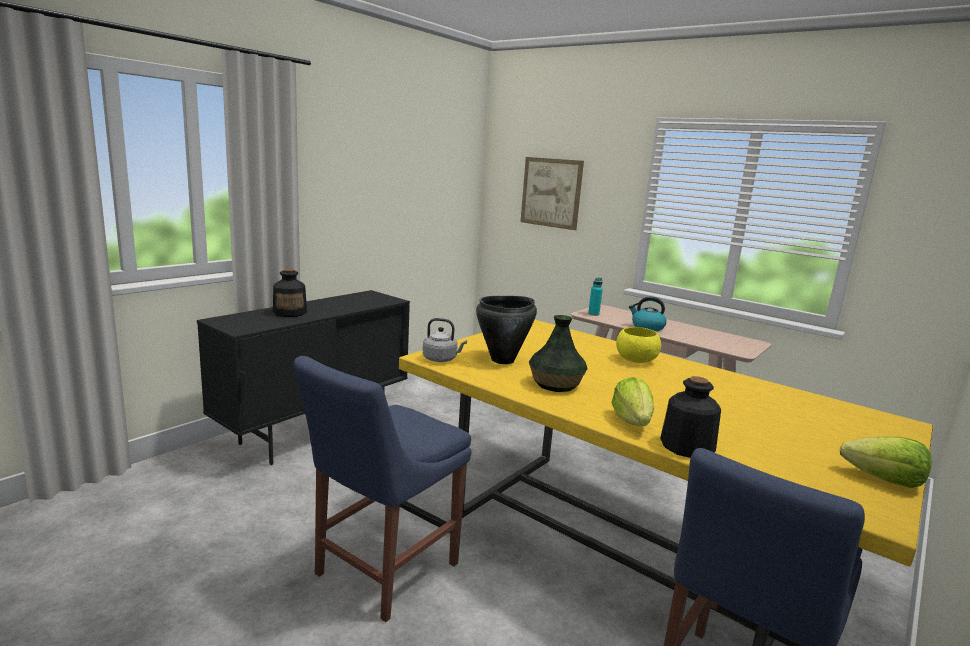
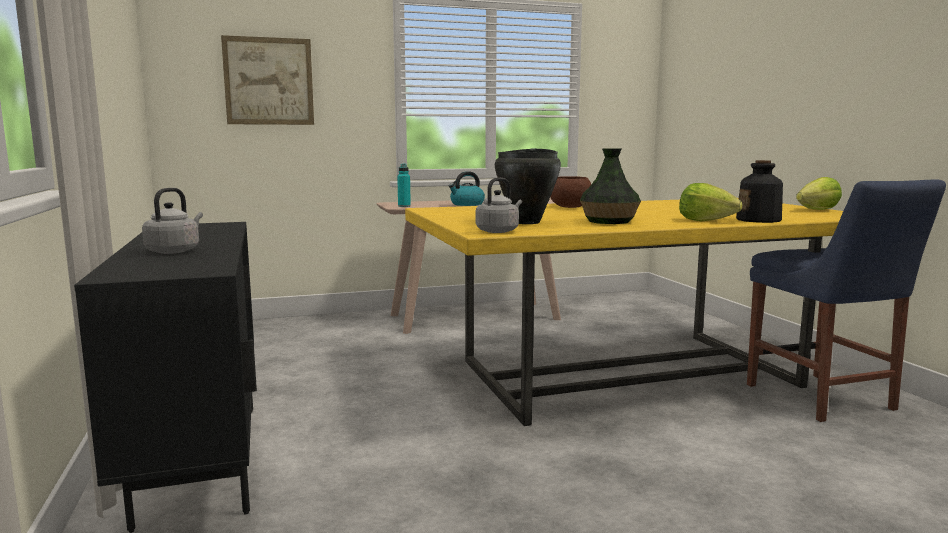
camera: 55 degrees left, 5 degrees down
(290, 313) = (175, 251): bottle -> grey kettle
(381, 572) = (589, 485): blue chair -> none
(636, 360) = (569, 207): yellow bowl -> brown bowl

